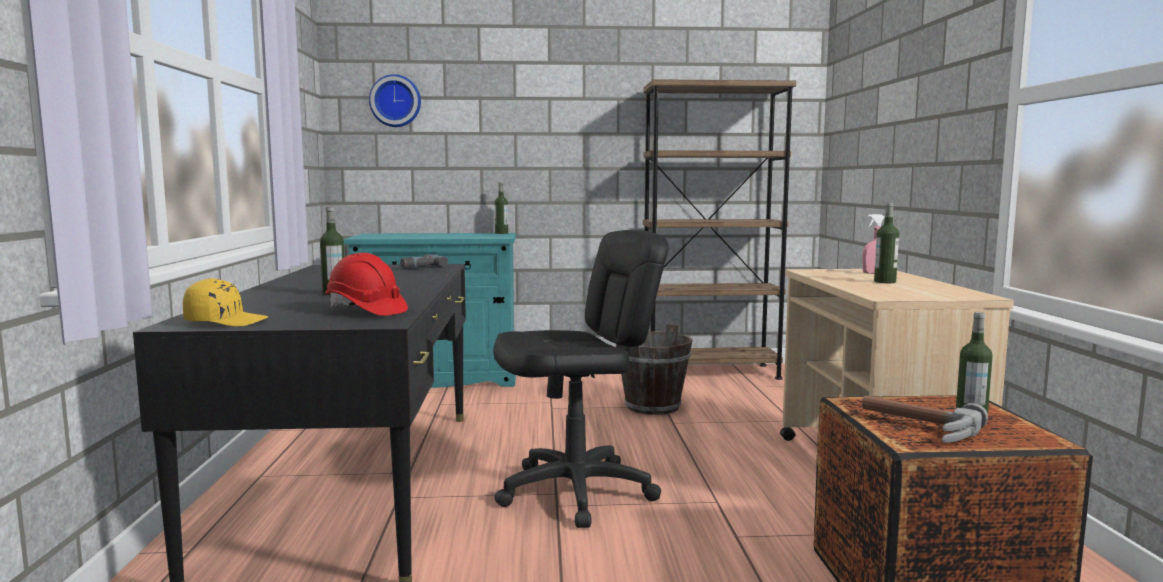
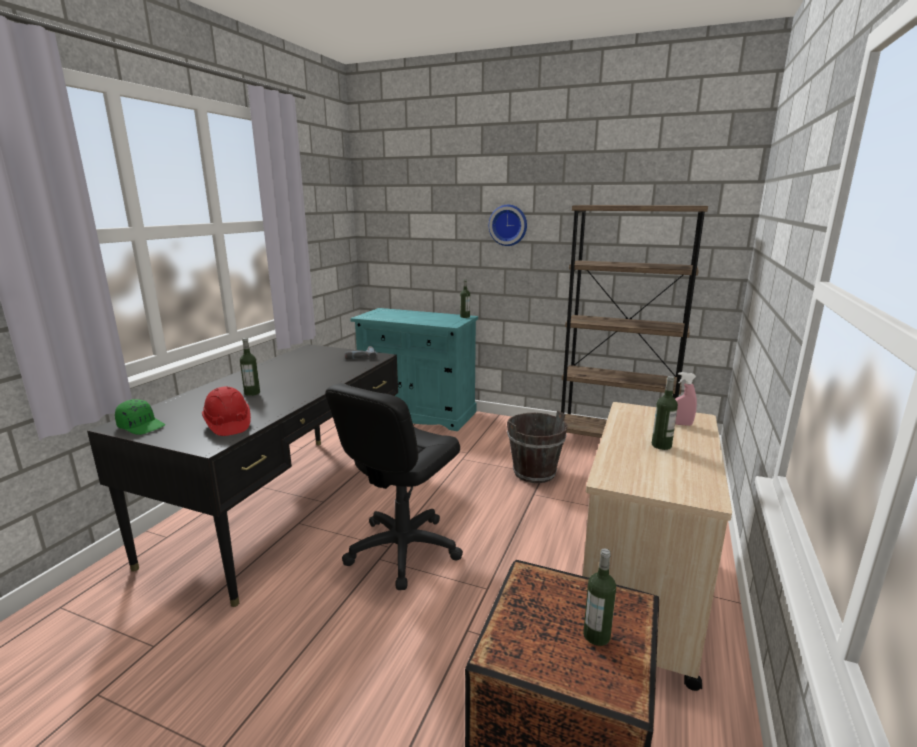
camera: 25 degrees right, 10 degrees up
(226, 321) = (142, 426): yellow cap -> green cap
(395, 101) = (399, 215): wall clock -> wall clock (508, 225)
(577, 492) = (402, 549): black office chair -> black office chair turned 120 degrees clockwise
(915, 428) = (529, 632): hammer -> none

